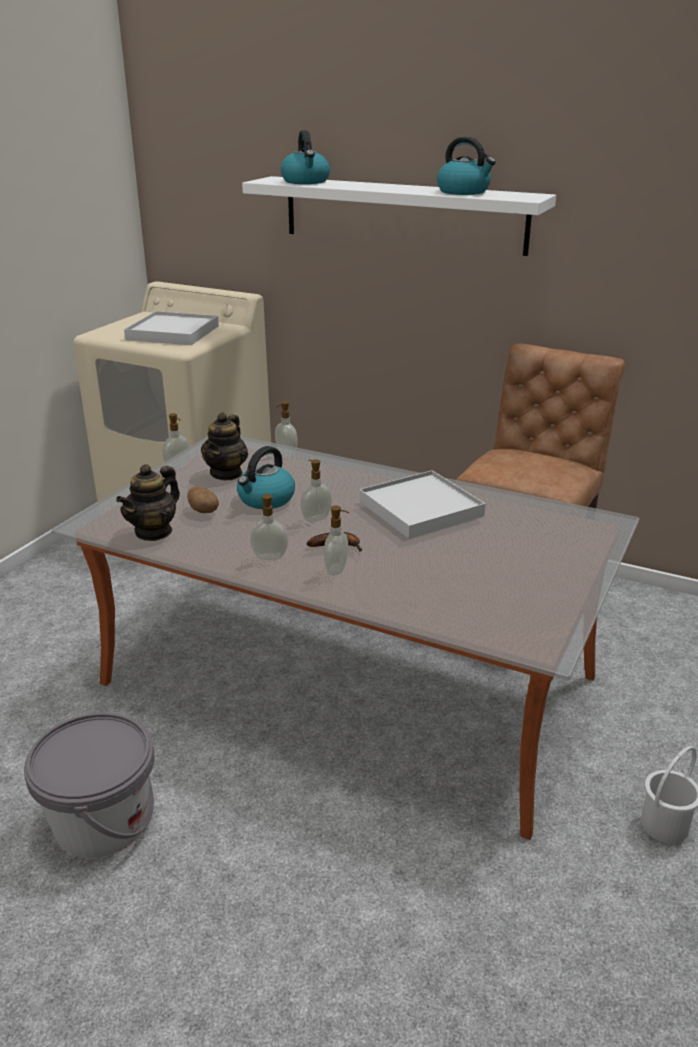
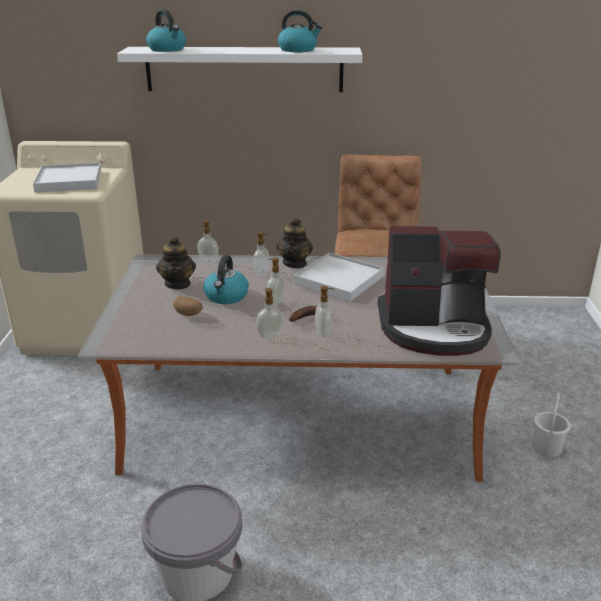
camera: 25 degrees left, 0 degrees up
(154, 532) = (165, 338): teapot -> teapot (295, 263)
(178, 467) = (135, 287): soap dispenser -> soap dispenser (262, 273)
(487, 599) = (434, 328): none -> coffee machine

